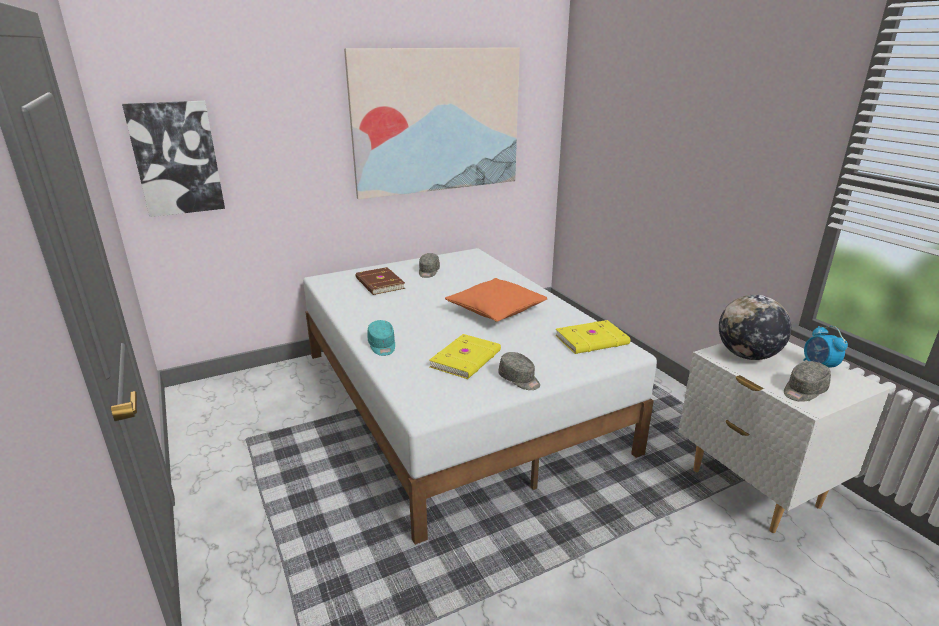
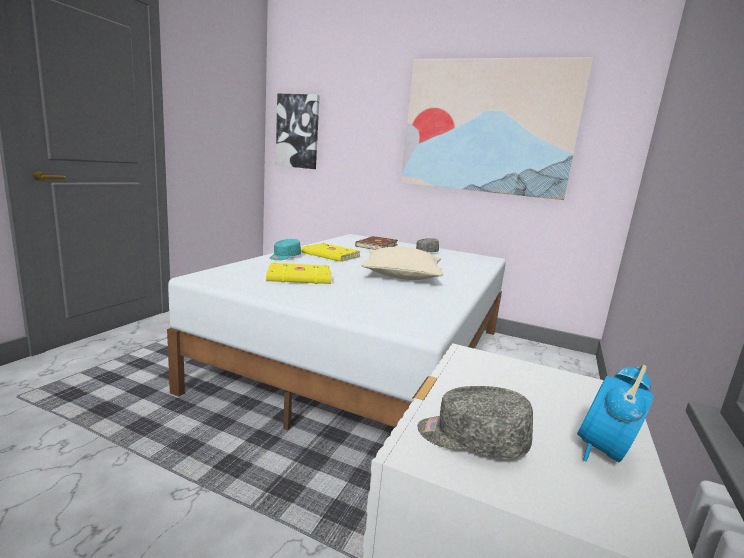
camera: 50 degrees right, 10 degrees down
(496, 310) = (402, 275): orange pillow -> beige pillow
(519, 379) = (289, 296): grey cap -> none
(592, 340) = (416, 312): yellow book -> yellow book (330, 255)
(747, 355) = (510, 379): globe -> none

